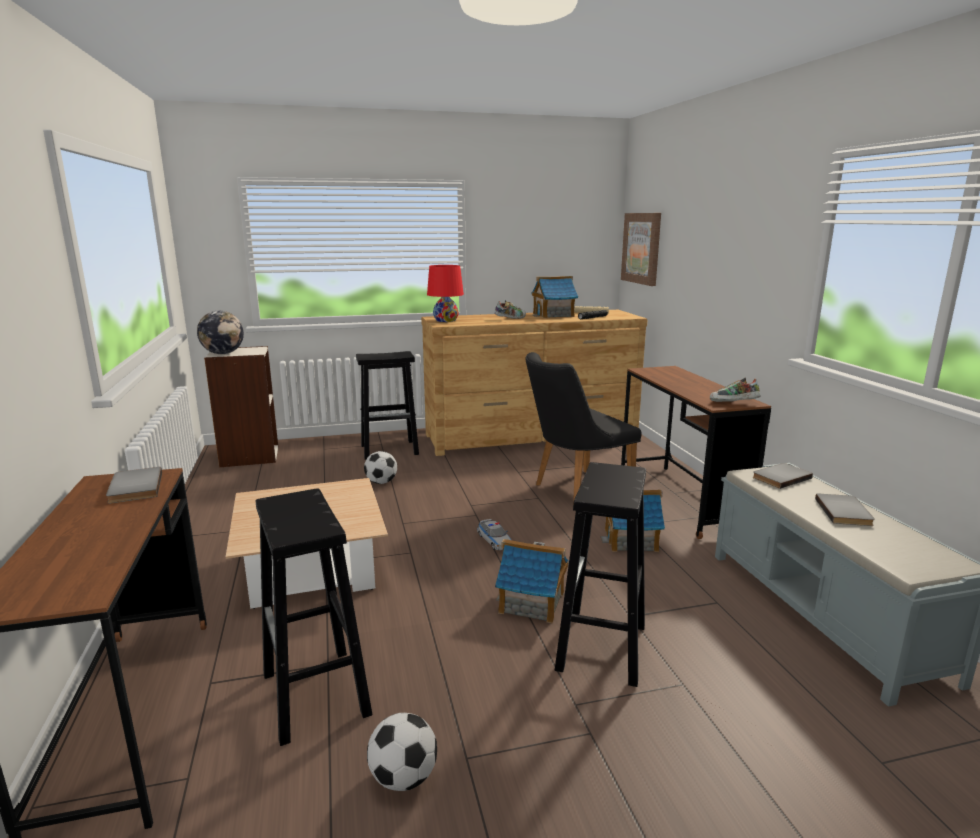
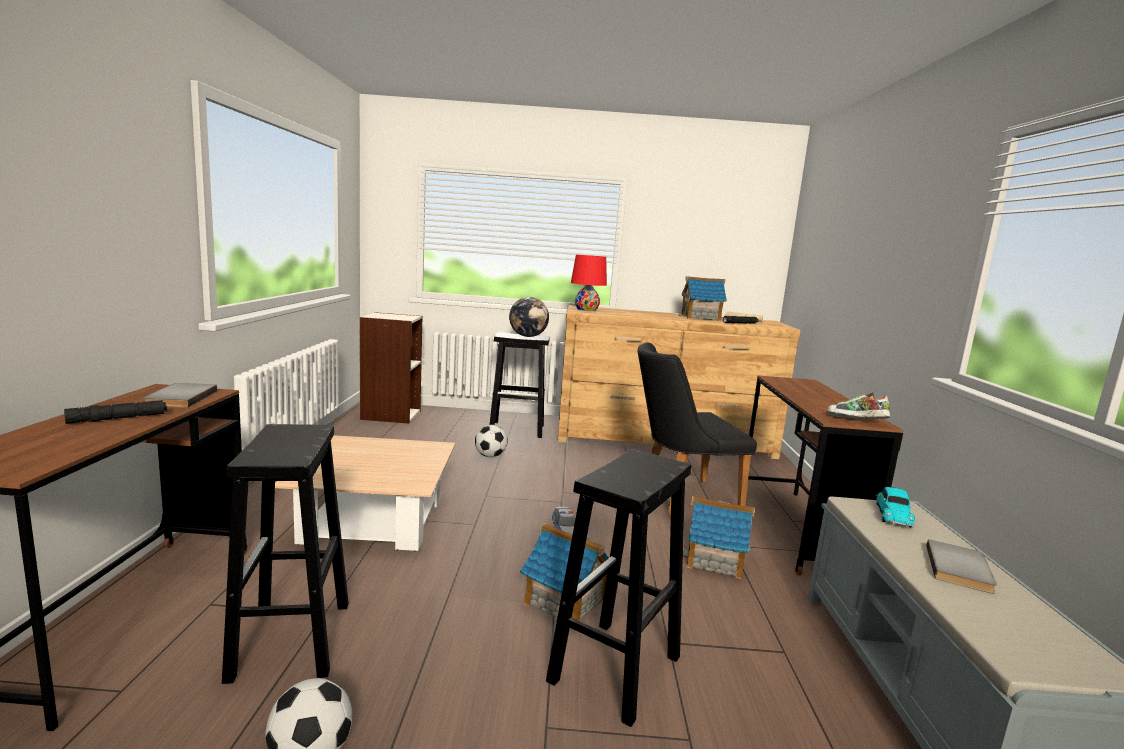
camera: 15 degrees right, 5 degrees down
(103, 522) = (118, 418): none -> black flashlight
(223, 353) = (378, 316): globe -> globe (528, 336)
(510, 318) = (652, 315): shoe -> none
(642, 248) = (806, 257): picture -> none
(779, 477) = (892, 514): grey book -> toy car

